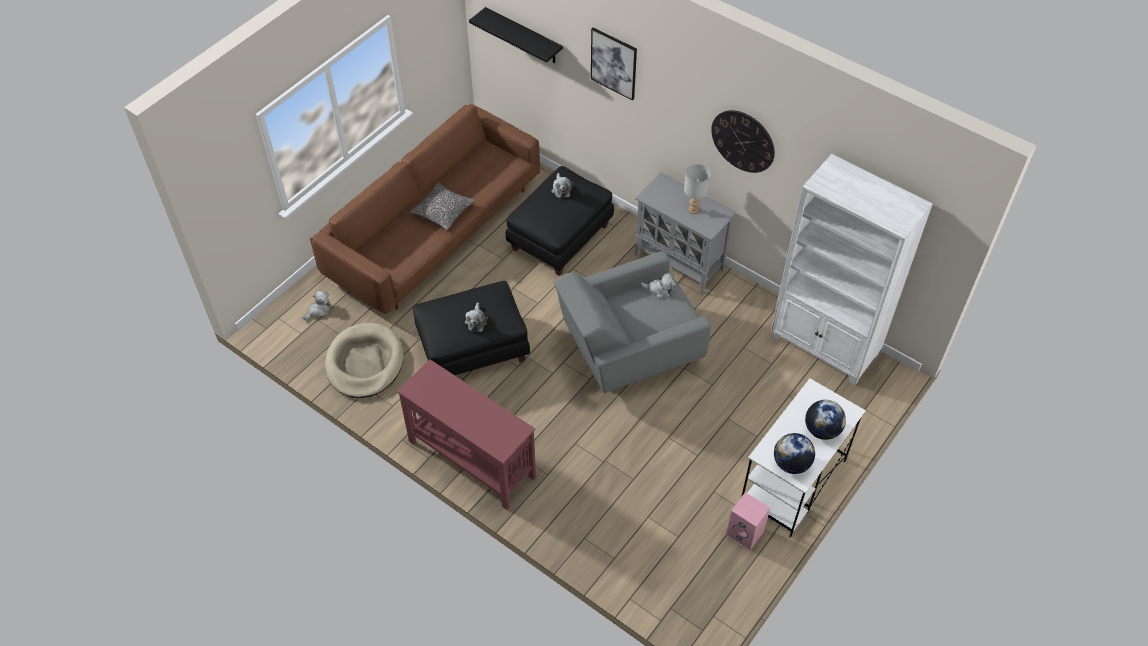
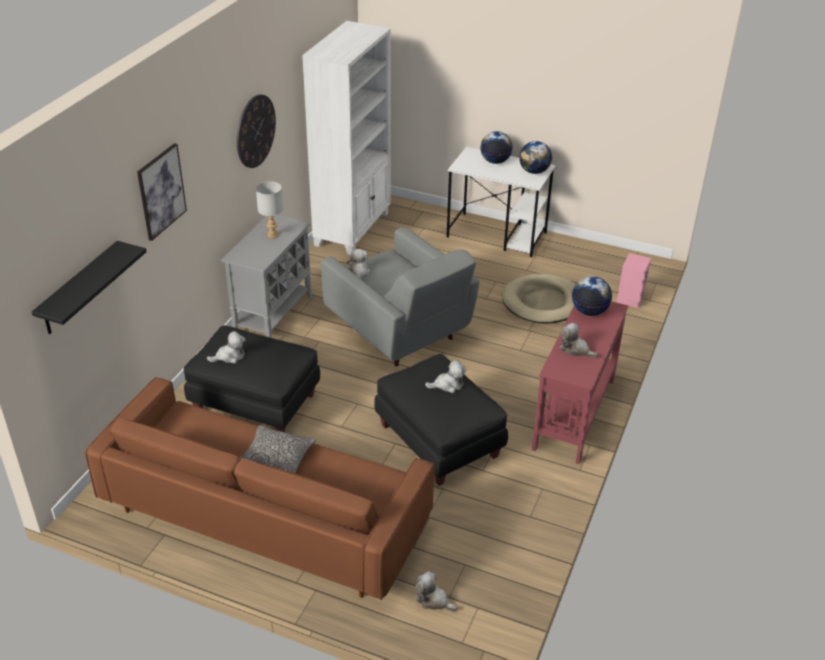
camera: 105 degrees left, 15 degrees down
(365, 363) = (496, 529): beige dog bed -> beige dog bed (543, 302)
(451, 395) = (575, 349): none -> plush toy
(503, 426) = (589, 311): none -> globe
(745, 533) = (555, 252): pink speaker -> pink speaker (630, 298)

